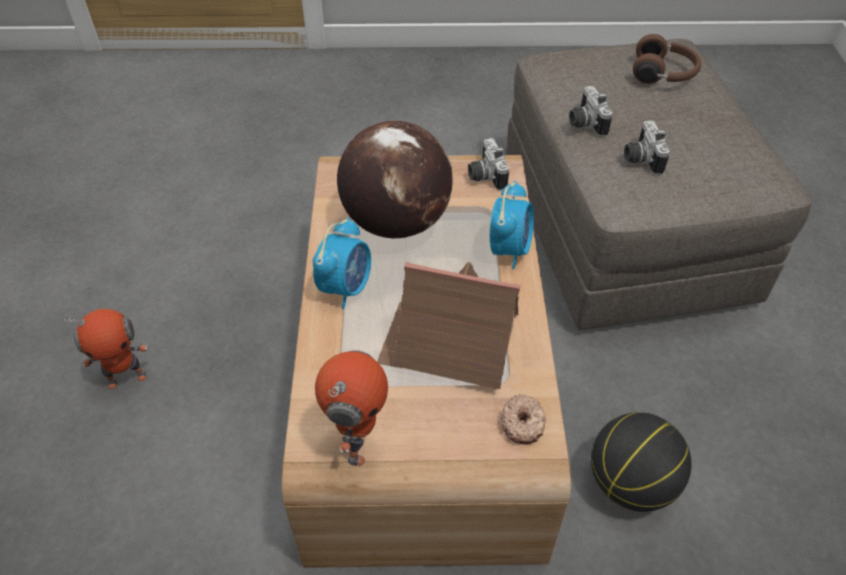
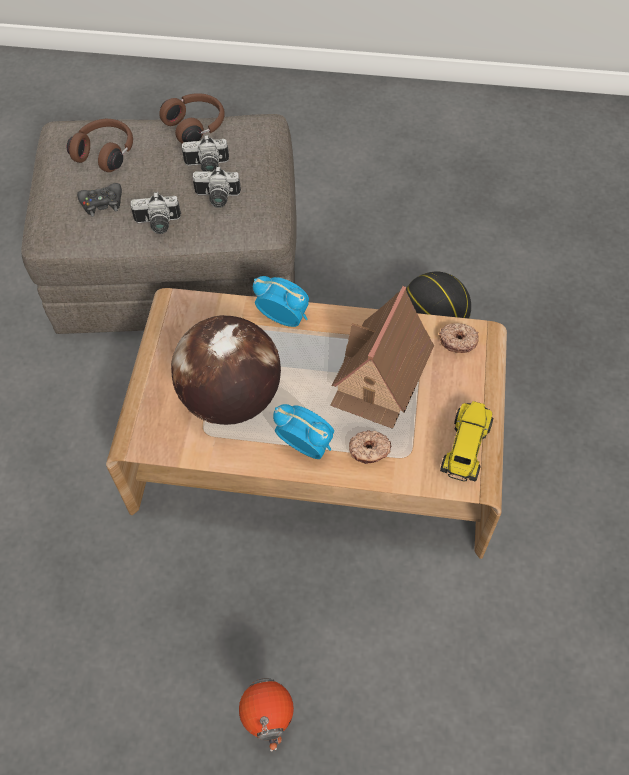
camera: 80 degrees left, 10 degrees up
(345, 344) = (369, 450): none -> donut
(357, 442) = (465, 448): toy robot -> toy truck
(484, 176) = (185, 320): camera -> camera (207, 167)
(595, 83) = (102, 203): none -> black game controller
(739, 128) = (196, 126): none -> brown headphones

